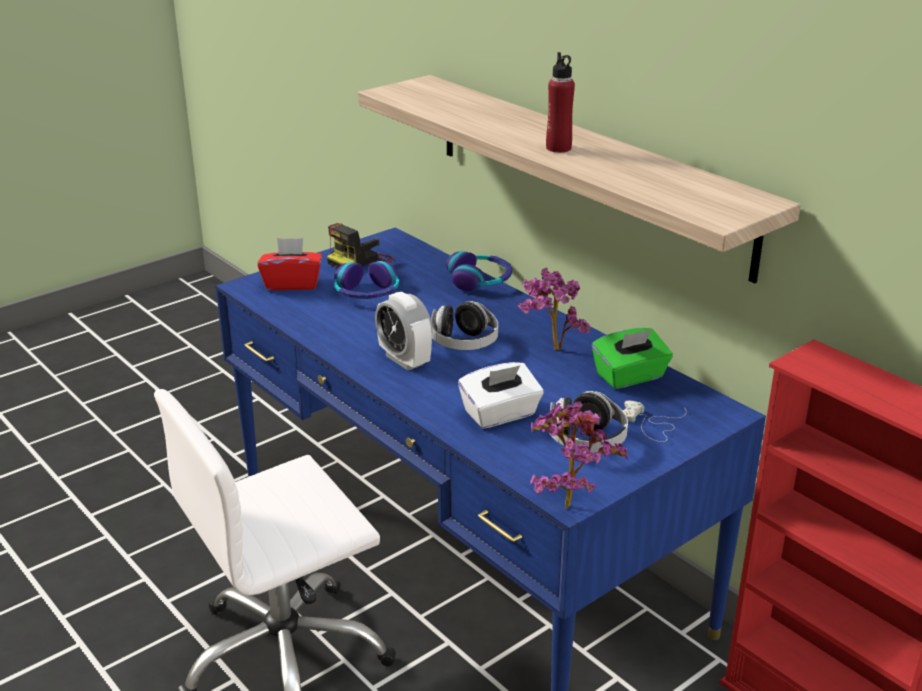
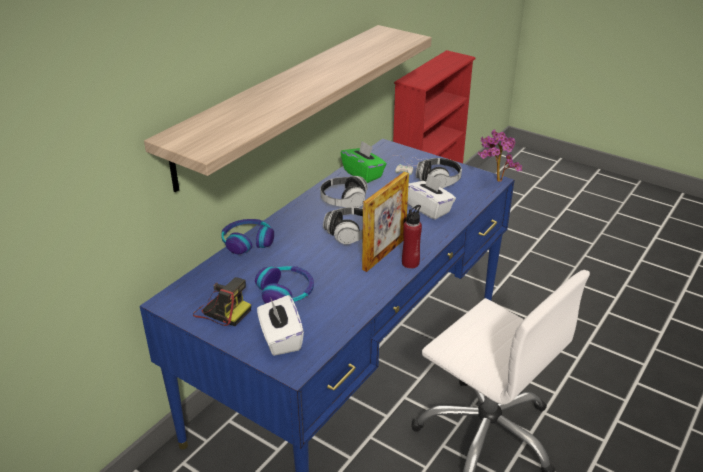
camera: 105 degrees left, 5 degrees up
(292, 284) = (280, 339): red tissue box -> white tissue box
(404, 360) = (384, 253): alarm clock -> picture frame
(550, 350) = (343, 201): potted plant -> headphones
(558, 148) = (324, 77): red bottle -> red bottle (410, 263)

